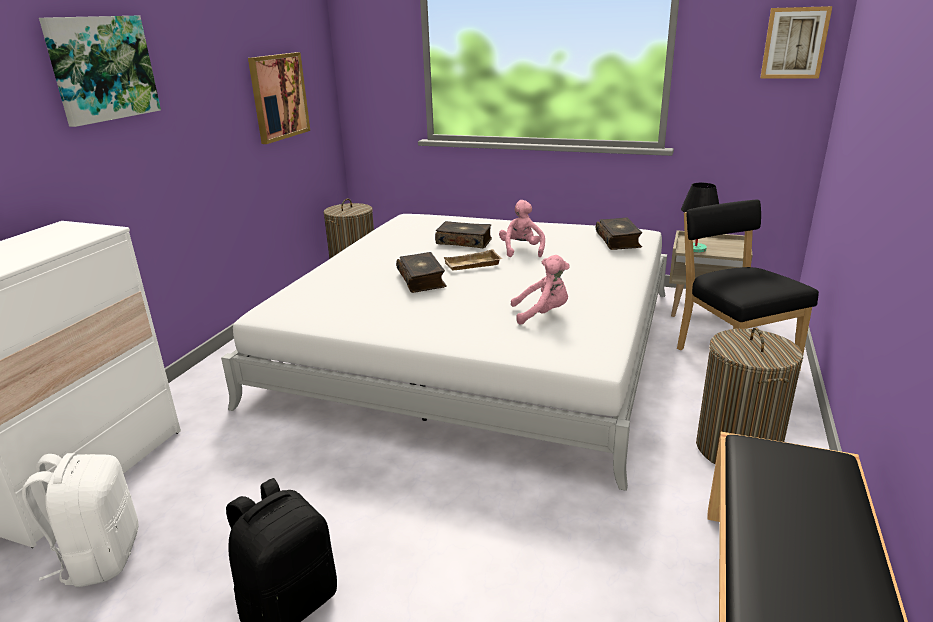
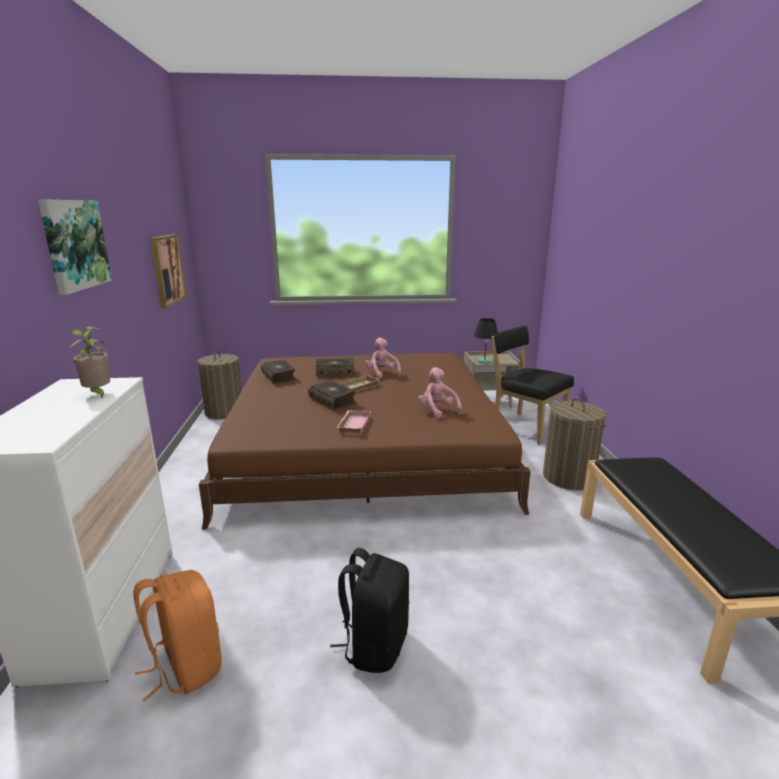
camera: 25 degrees left, 5 degrees down
(61, 242) = (98, 394): none -> potted plant
(100, 557) = (185, 666): white backpack -> orange backpack
(415, 315) = (353, 424): none -> pink tray
(478, 344) = (363, 446): white bed -> brown bed
(542, 314) = (437, 410): pink plush toy -> pink plush toy turned 90 degrees counterclockwise
(618, 240) = (439, 360): book -> book (279, 377)
(794, 43) = (522, 231): picture -> none

